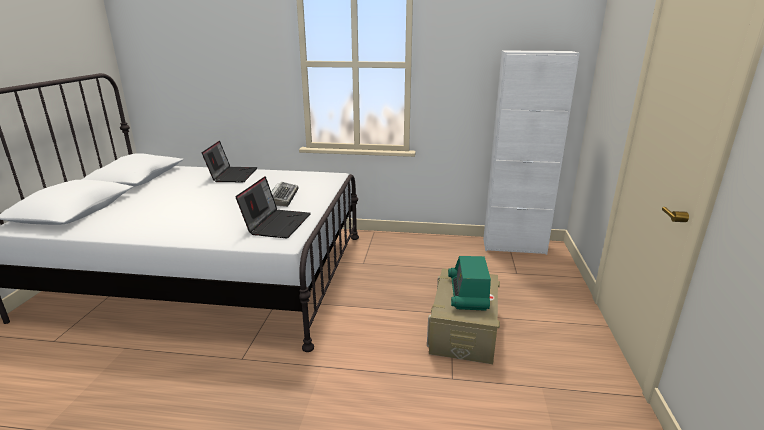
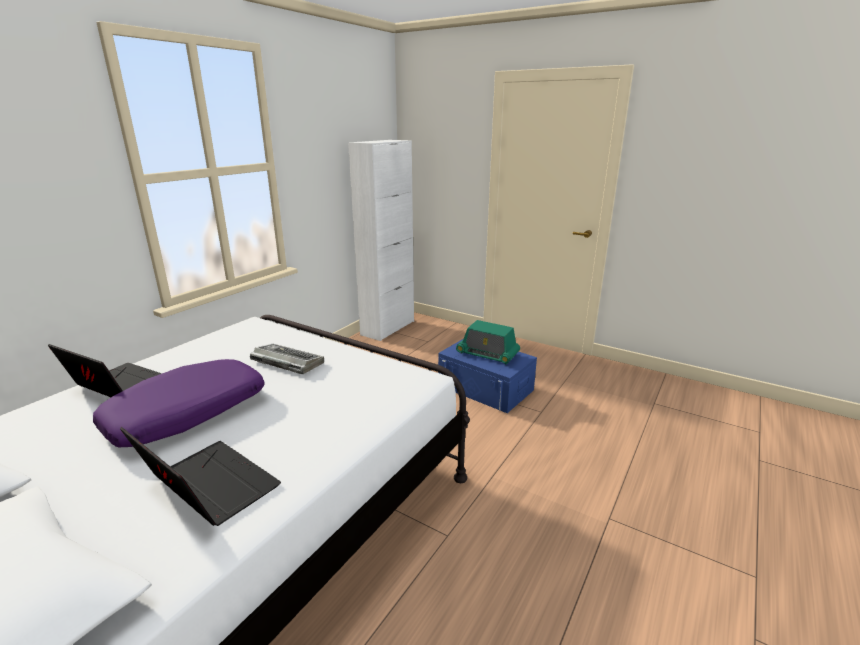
camera: 65 degrees left, 0 degrees up
(210, 194) = (187, 414): none -> purple pillow
(277, 223) = (369, 376): laptop -> laptop (207, 487)
(463, 329) = (485, 388): beige storage box -> blue storage box

